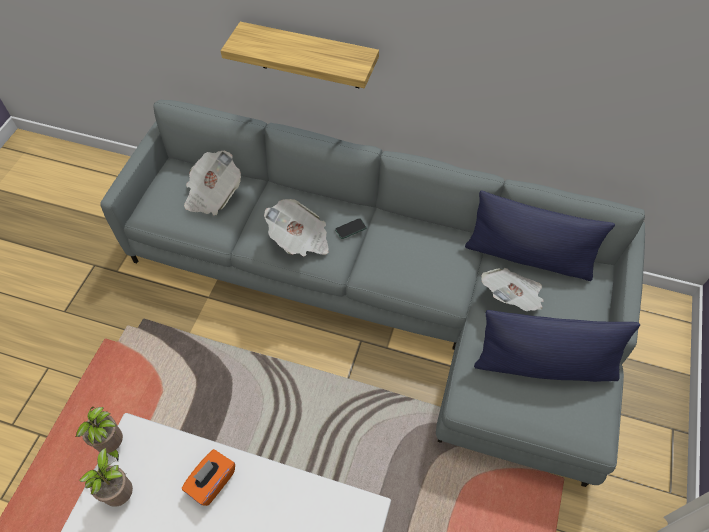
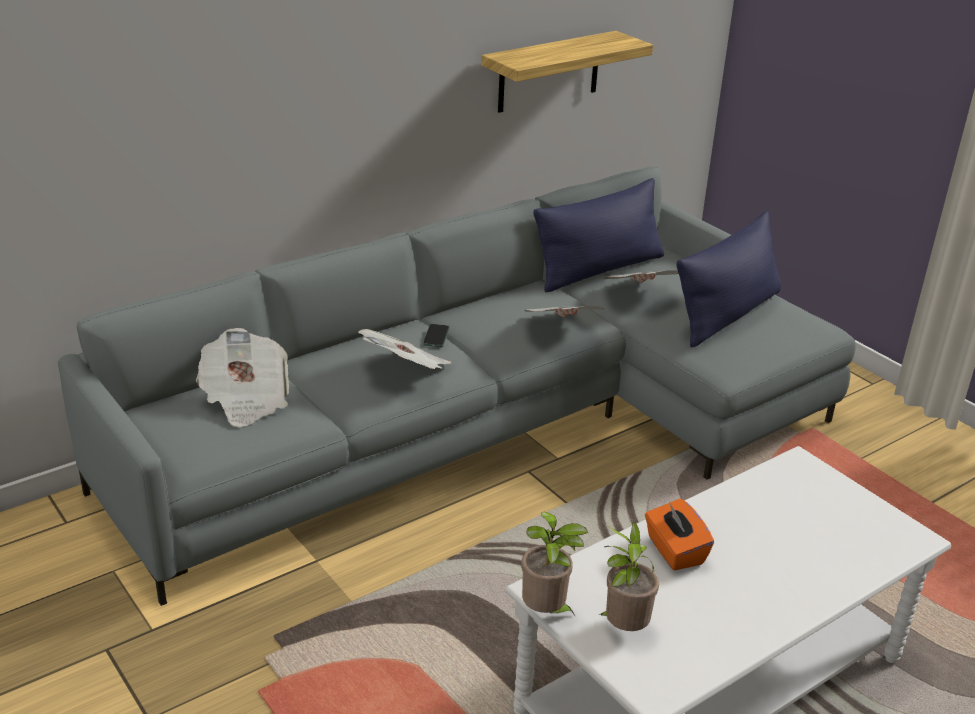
camera: 55 degrees left, 25 degrees down
(309, 56) = (284, 148): shelf -> shelf (549, 72)
(420, 283) = (561, 329): none -> newspaper

